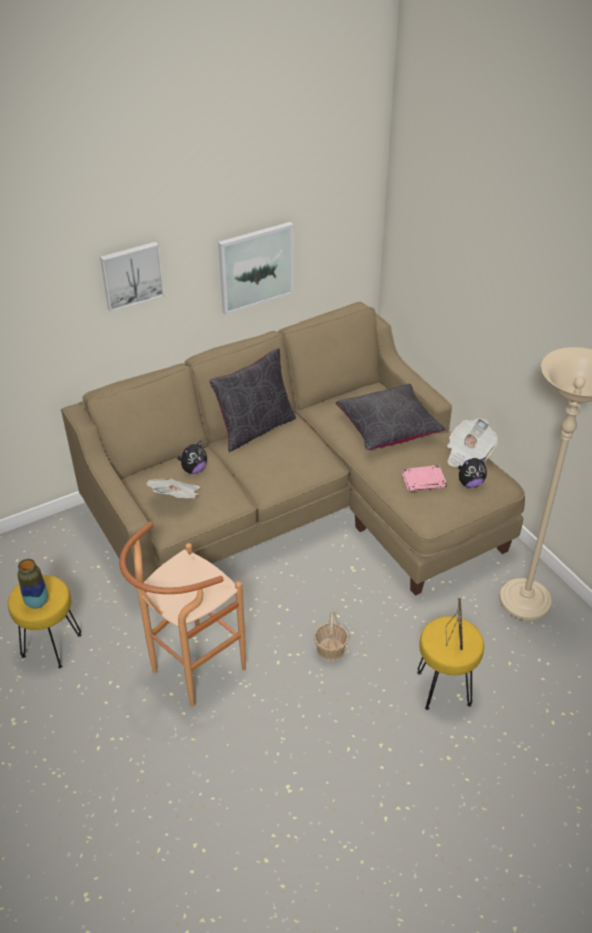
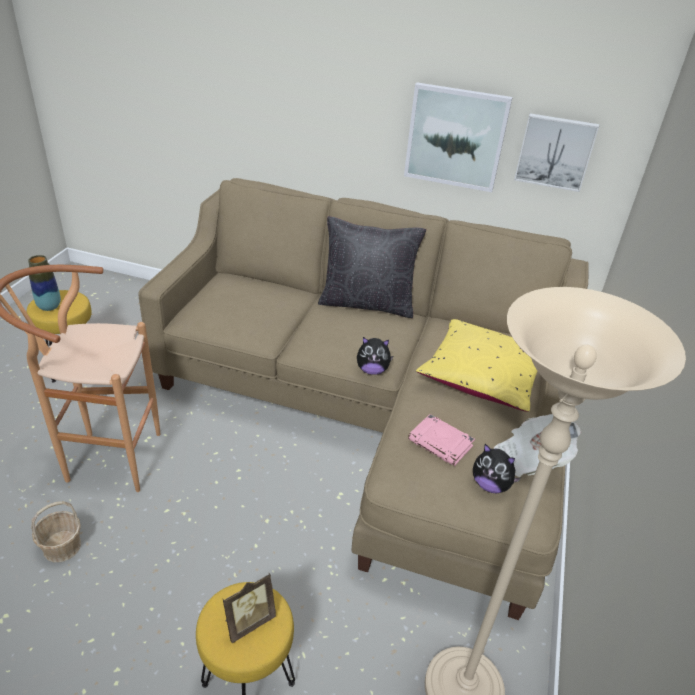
camera: 45 degrees right, 5 degrees down
(131, 275) = (314, 78): picture -> picture (555, 151)
(176, 498) = (226, 305): newspaper -> none
(193, 469) = (272, 297): plush toy -> plush toy (372, 370)
(330, 650) = (216, 542): basket -> basket (61, 547)
(388, 427) = (482, 377): black pillow -> yellow pillow

